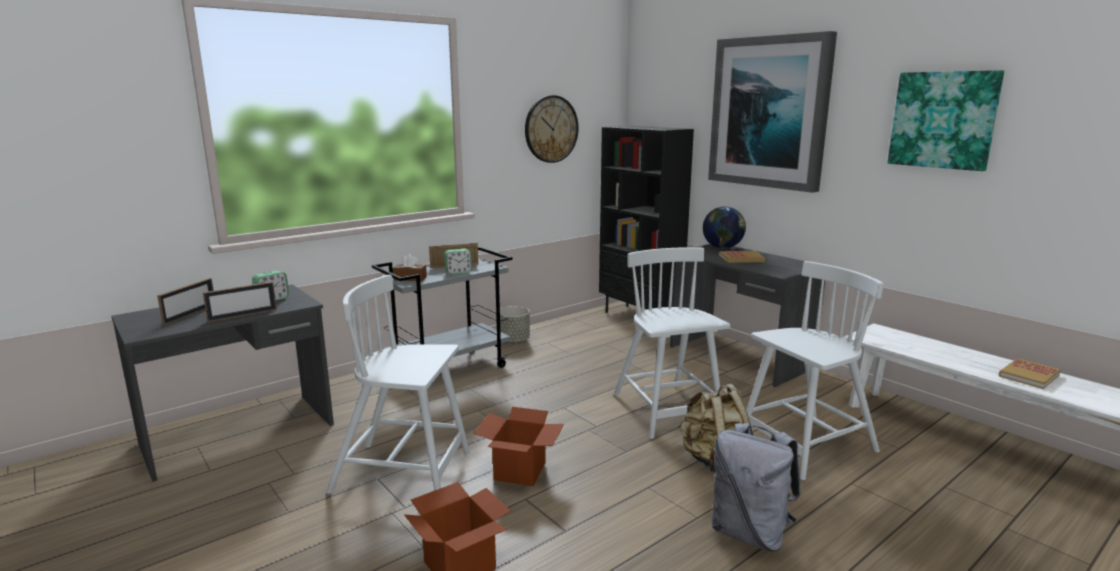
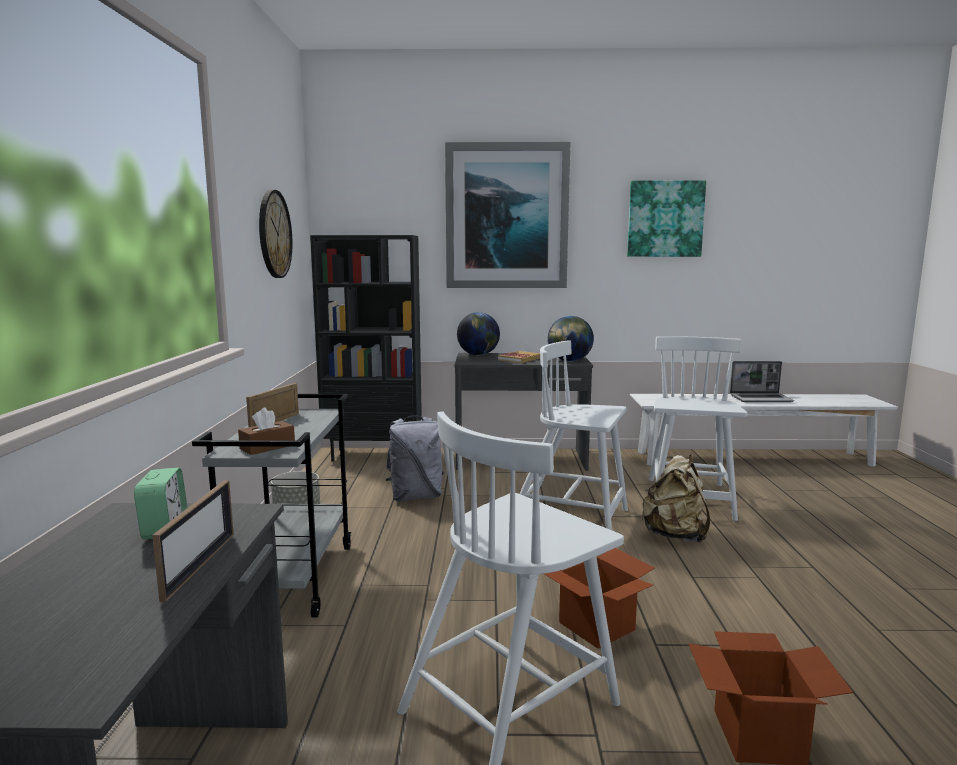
camera: 50 degrees left, 5 degrees down
(190, 314) = (66, 613): picture frame -> none
(458, 272) = (305, 426): alarm clock -> none
(750, 533) = (796, 568): grey backpack -> grey backpack (416, 496)
(777, 270) = (569, 361): none -> globe
(1028, 375) = (761, 399): book -> laptop

